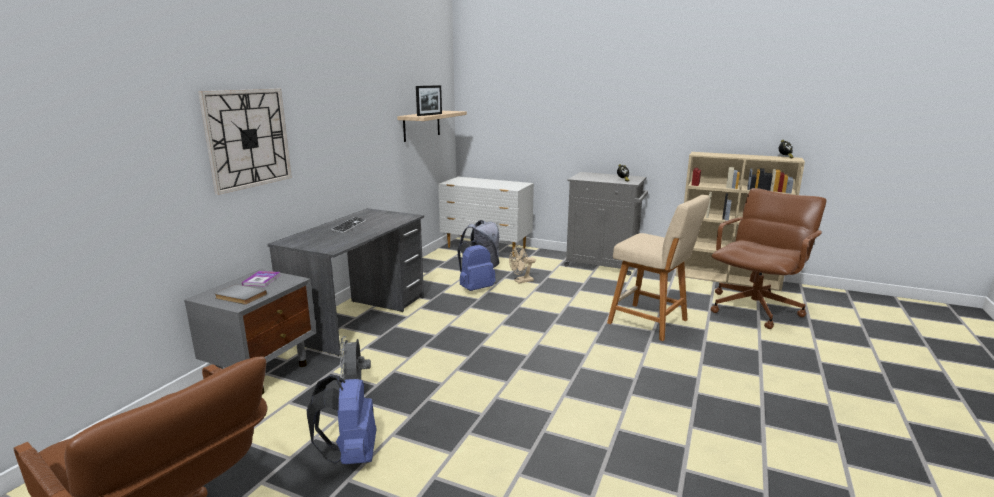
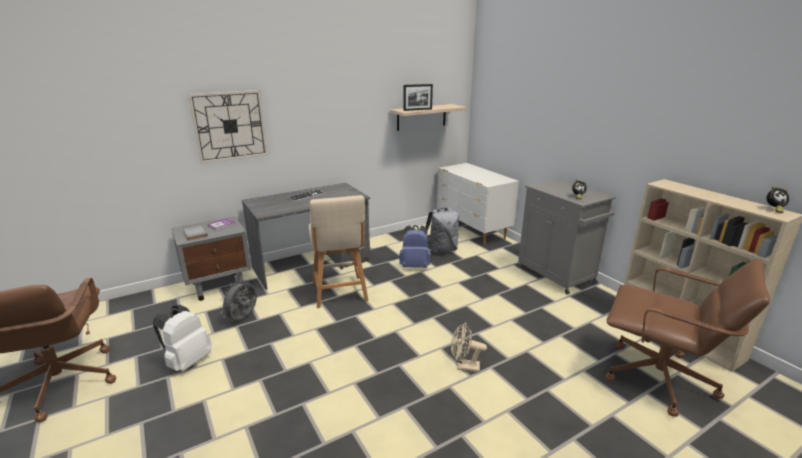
camera: 35 degrees right, 5 degrees up
(350, 455) = (187, 361): blue backpack -> white backpack
(521, 281) = (459, 270): beige fan -> beige fan (464, 367)
(651, 323) = (518, 350): beige stool -> beige stool (340, 293)
(755, 309) = (659, 379): brown office chair -> brown office chair turned 45 degrees clockwise

